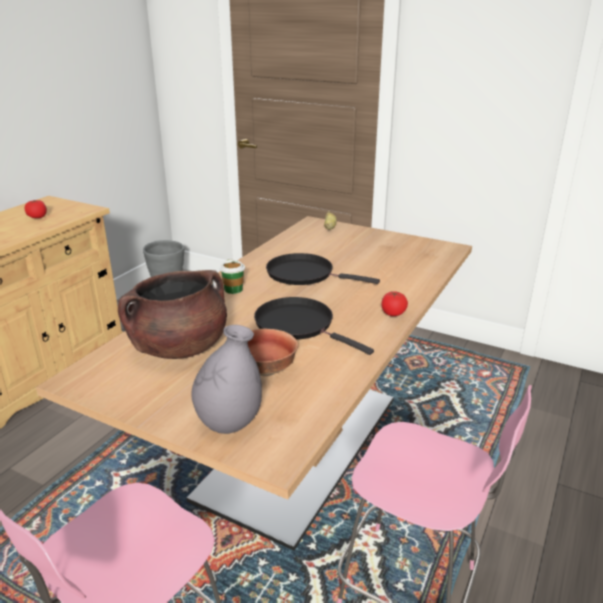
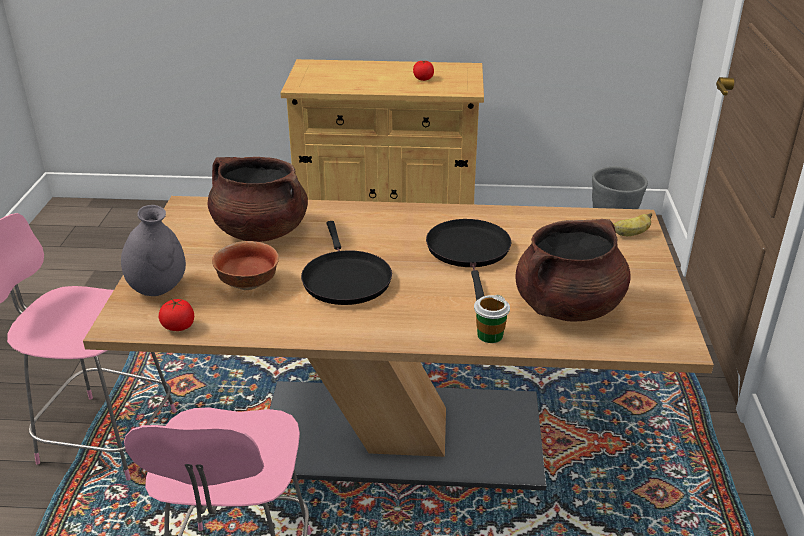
camera: 65 degrees right, 5 degrees up
(233, 289) = (393, 222): cup -> cup (490, 335)
(298, 325) = (345, 279): black frying pan -> black frying pan turned 150 degrees clockwise
(393, 313) = (419, 333): tomato -> tomato (178, 326)
(395, 263) = (567, 307): none -> brown cooking pot

